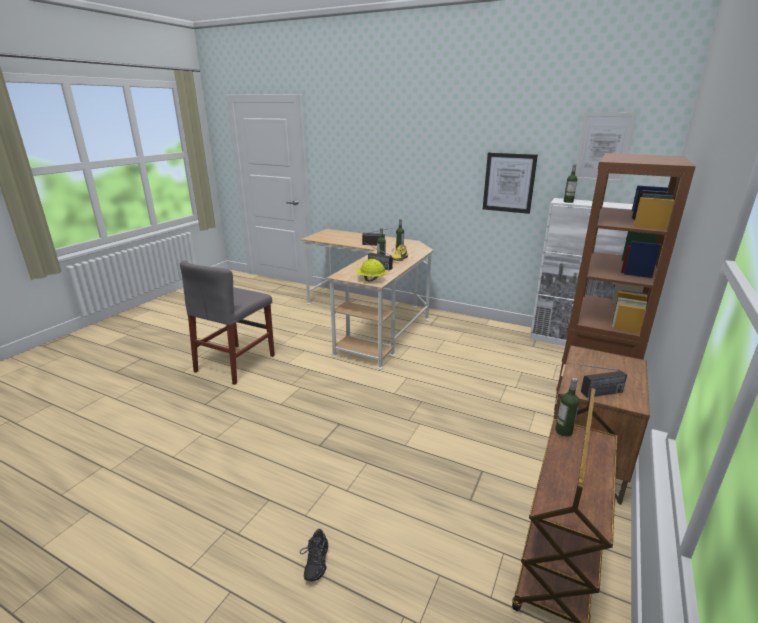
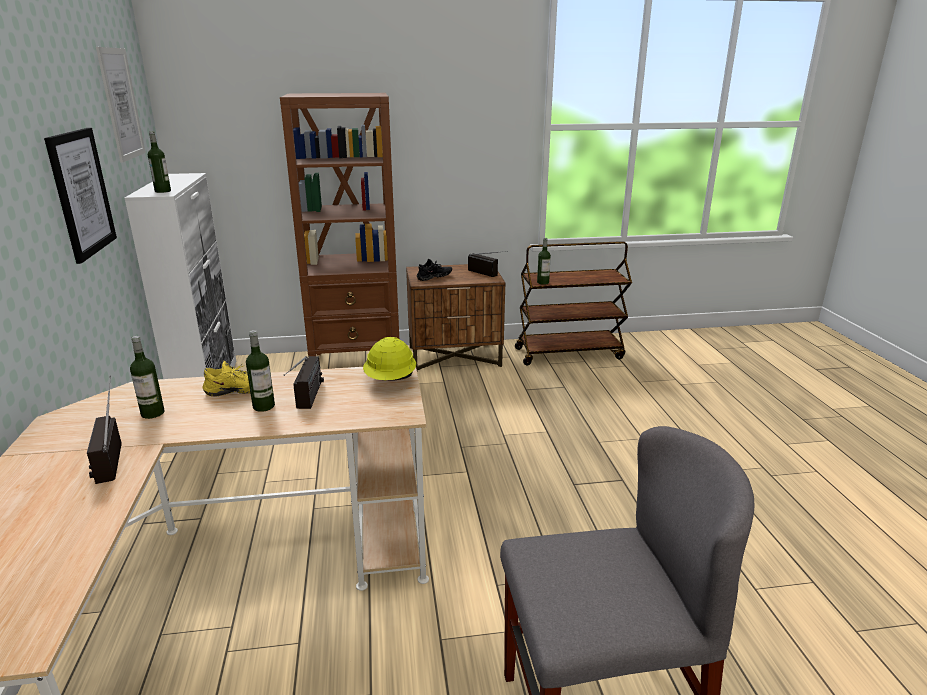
camera: 125 degrees left, 0 degrees up
(314, 562) = (712, 423): black shoe -> black shoe (435, 278)

